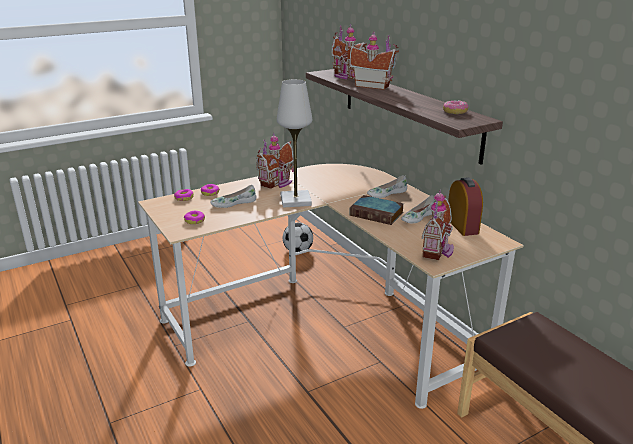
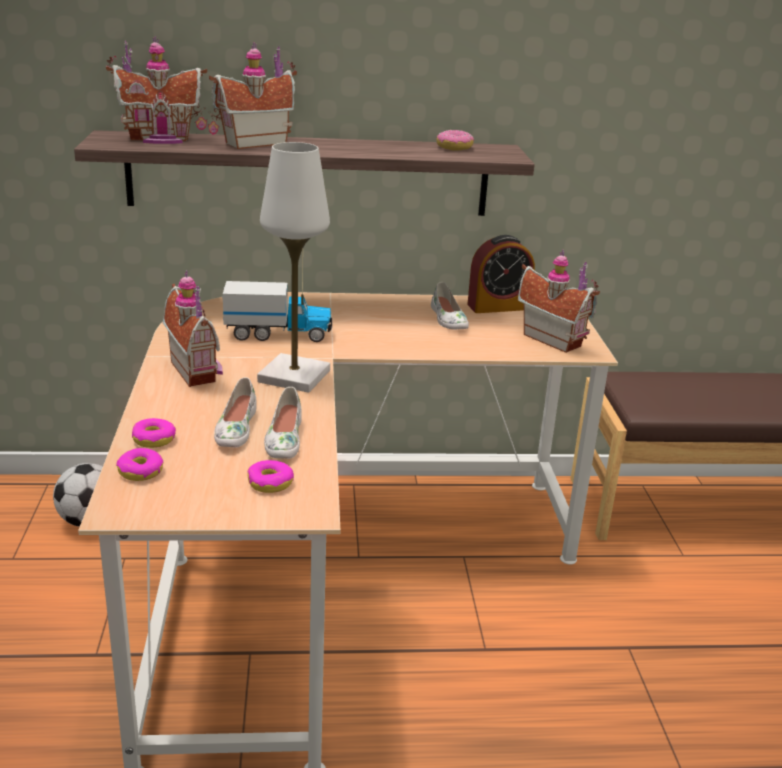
camera: 65 degrees left, 0 degrees up
(337, 186) = (278, 334): none -> toy truck
(378, 214) = (412, 338): book -> none
(386, 193) = (349, 313): white shoe -> white shoe (283, 439)
(462, 226) = (498, 306): alarm clock -> alarm clock turned 150 degrees clockwise

